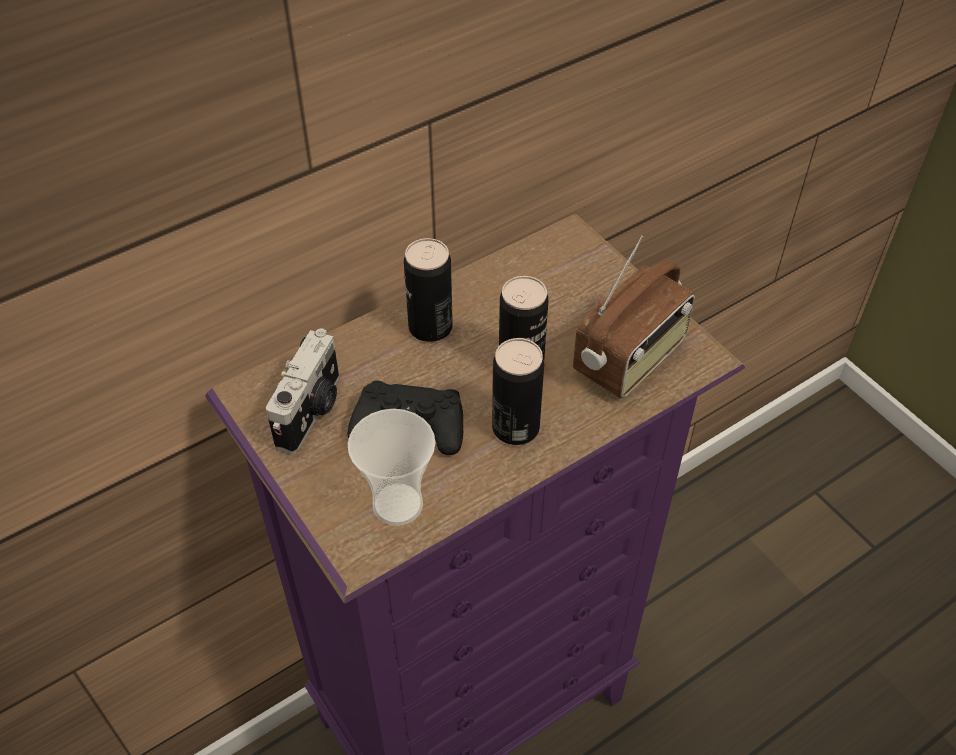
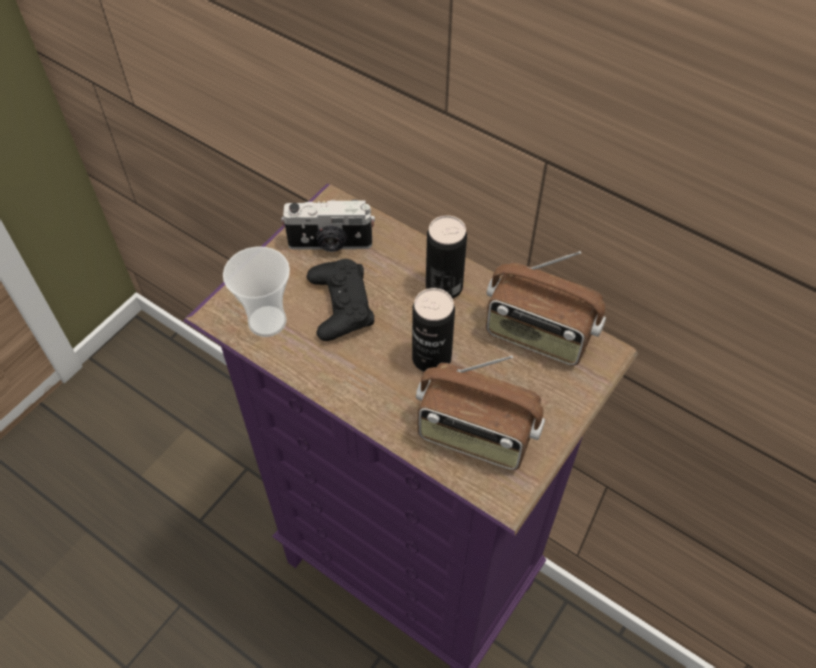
camera: 70 degrees right, 5 degrees up
(515, 427) = (365, 373): can -> none
(530, 274) = (538, 335): none -> radio

